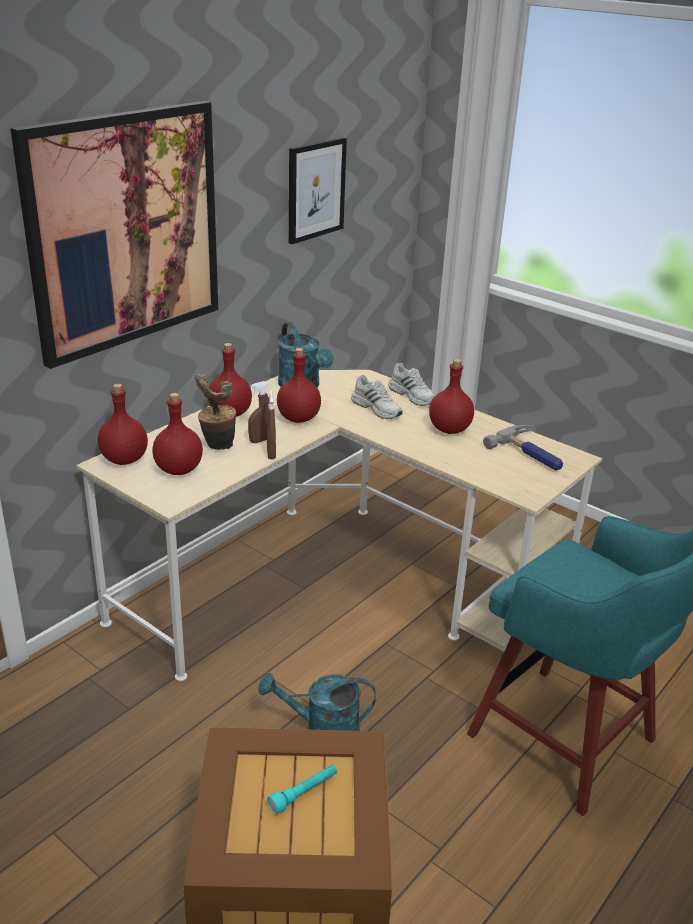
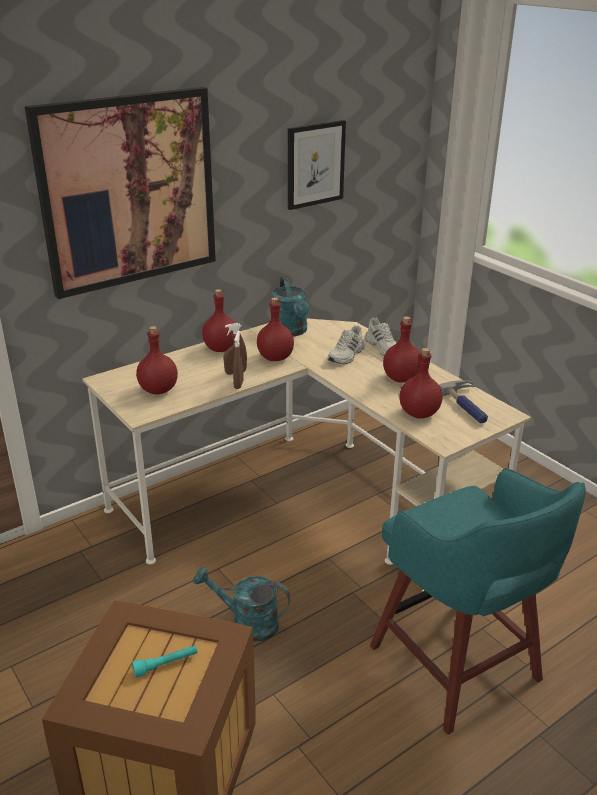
camera: 15 degrees right, 0 degrees up
(124, 460) = (120, 378): red bottle -> red bottle (419, 414)
(216, 446) = (197, 374): potted plant -> none
(377, 408) = (346, 355): white shoe -> white shoe turned 60 degrees clockwise

